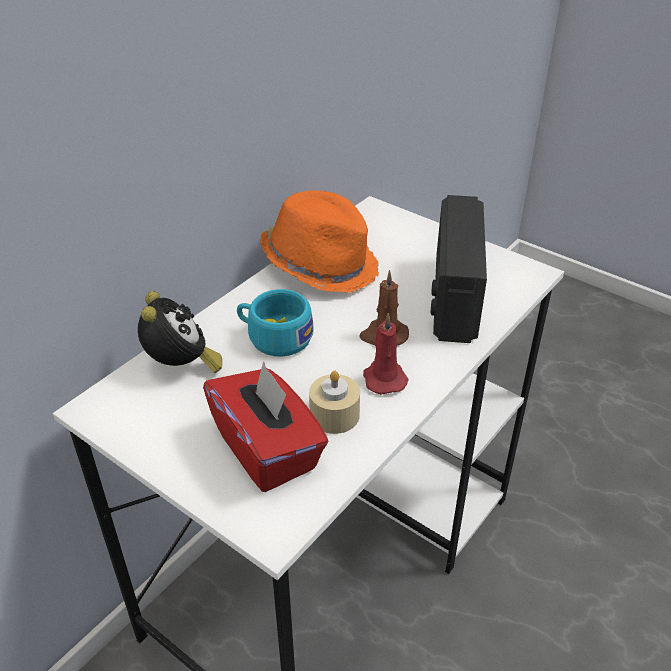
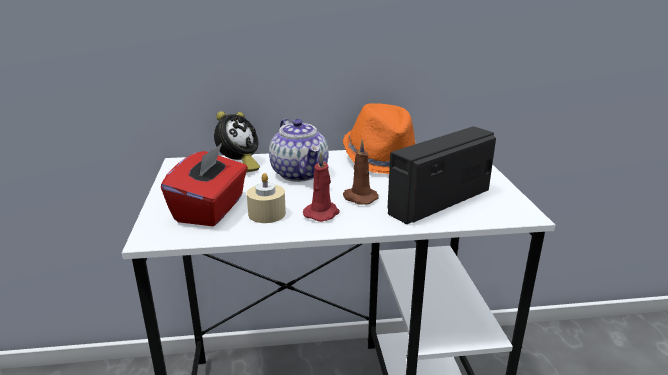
camera: 45 degrees right, 15 degrees down
(274, 337) = (300, 174): turquoise cup -> teapot

